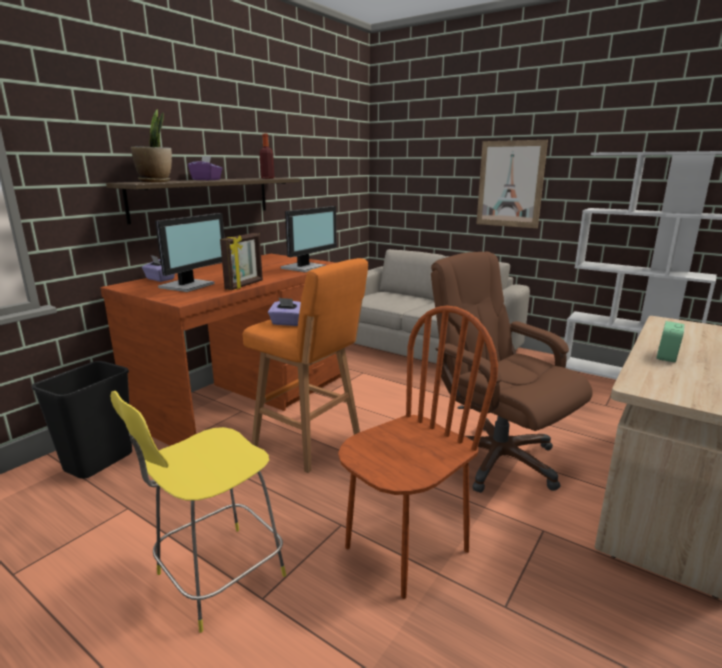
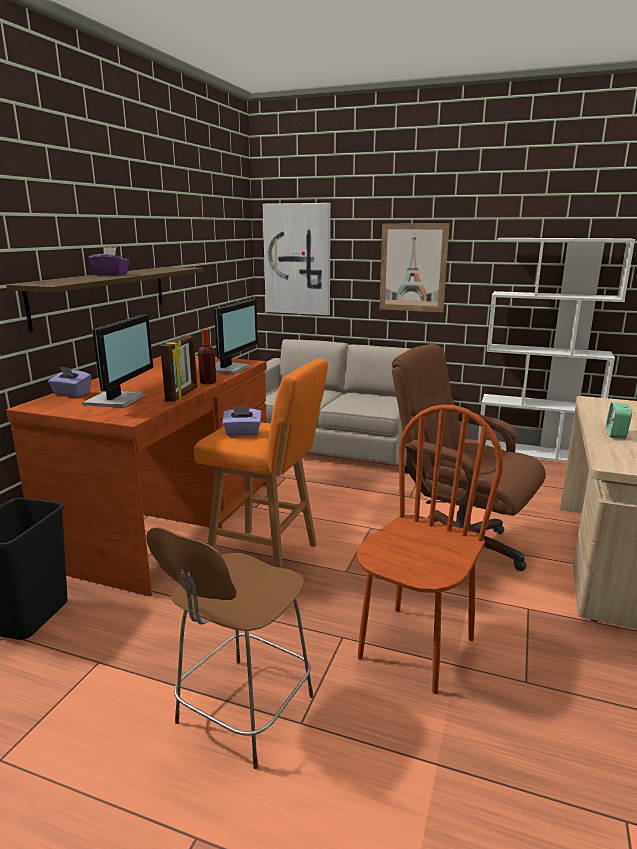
camera: 15 degrees left, 0 degrees up
(155, 181) = (63, 280): potted plant -> none
(216, 577) = (242, 713): yellow chair -> brown chair
(267, 178) = (170, 269): bottle -> bottle (208, 382)
(405, 177) = (297, 259): none -> picture

